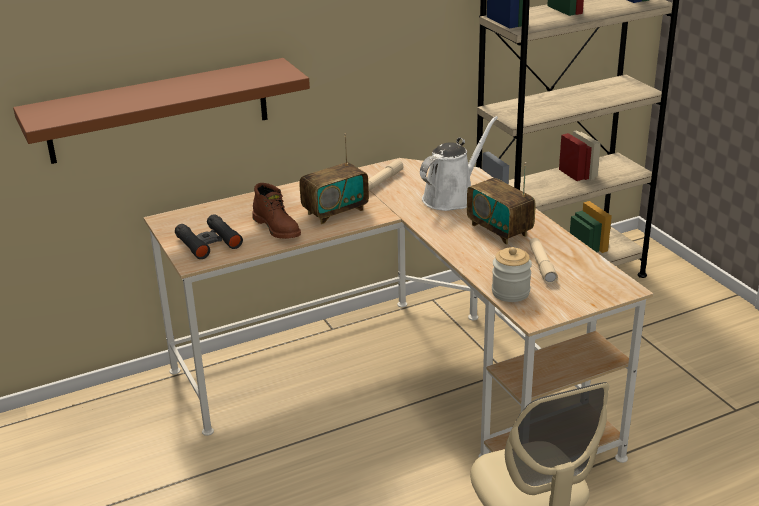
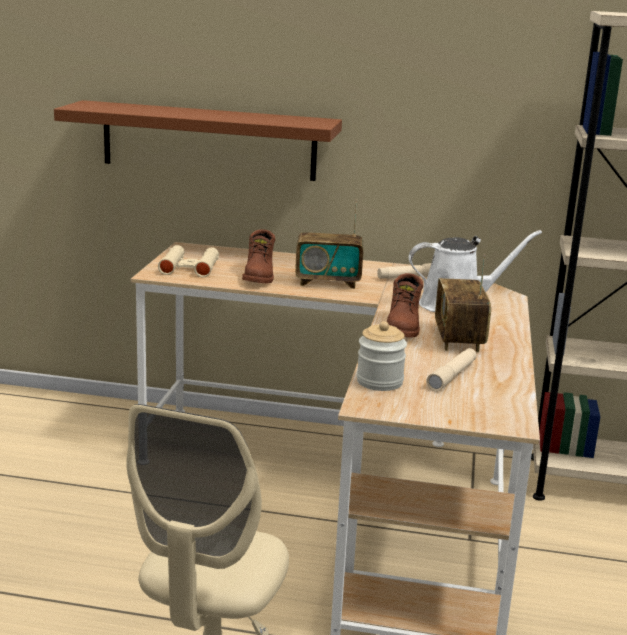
camera: 35 degrees right, 10 degrees down
(208, 242) = (189, 268): black binoculars -> beige binoculars
(452, 235) = (403, 328): none -> brown boot

